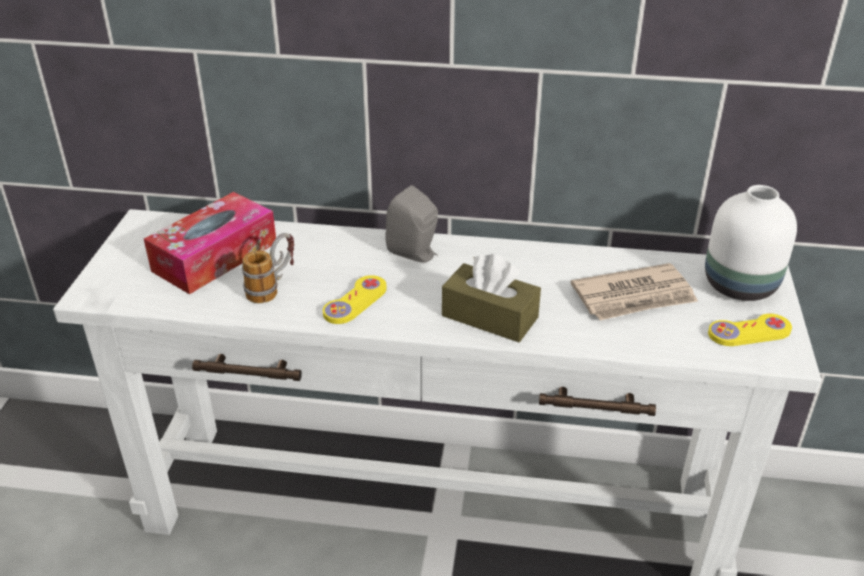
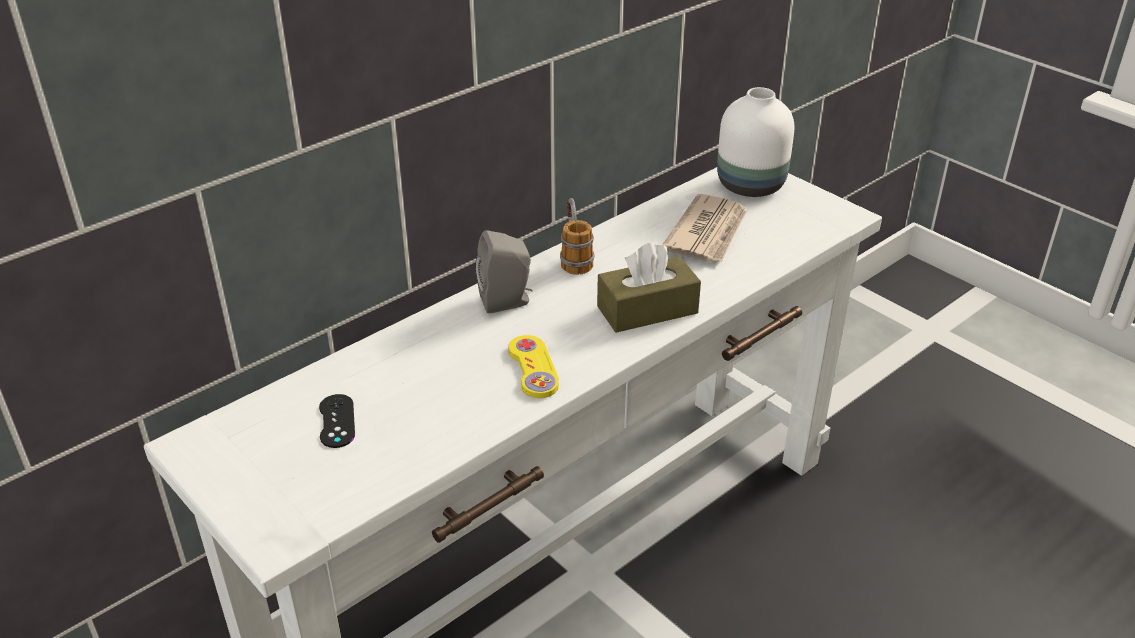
camera: 50 degrees left, 0 degrees up
(215, 257) = (337, 421): tissue box -> black game controller
(273, 287) = (444, 406): mug -> mug (574, 257)
(749, 332) = (805, 212): yellow game controller -> none

